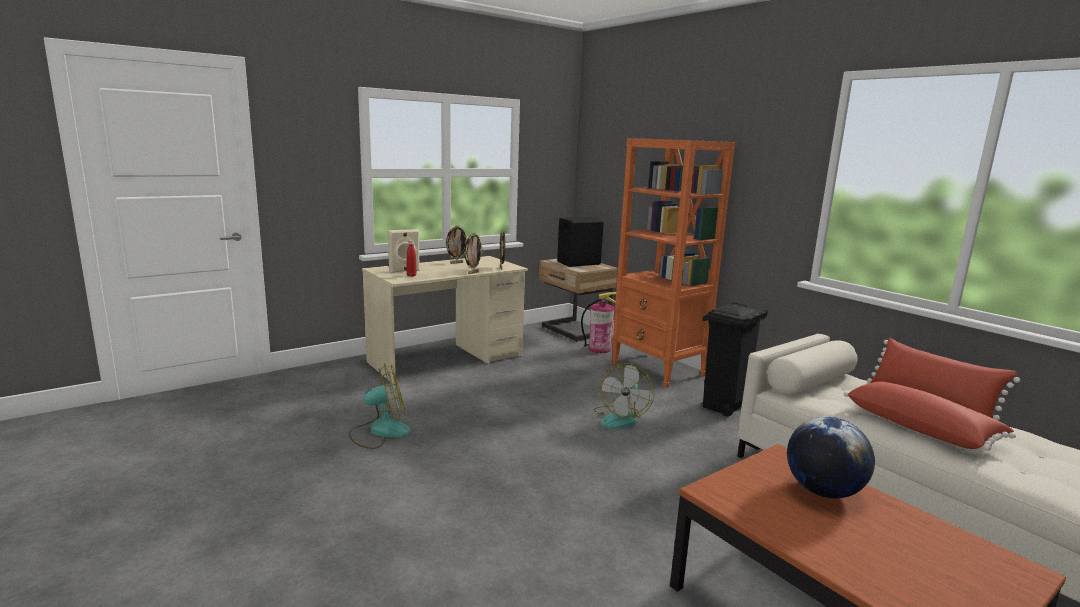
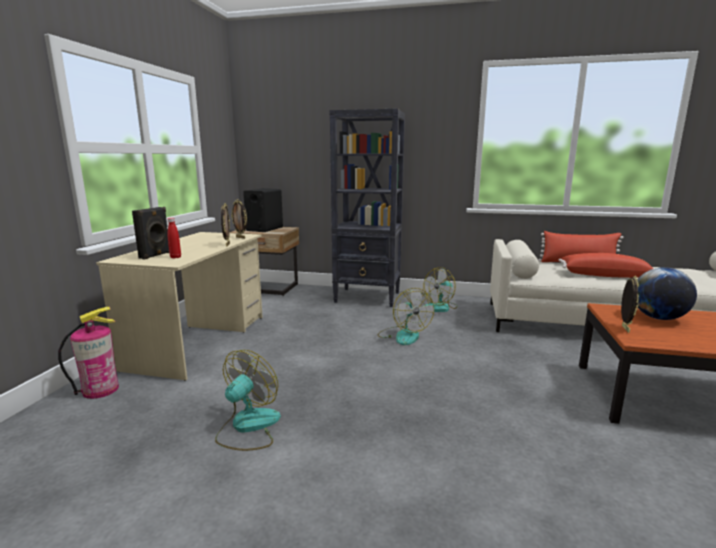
camera: 40 degrees left, 0 degrees up
(404, 271) = (156, 255): beige speaker -> black speaker
(456, 263) = (188, 241): picture frame -> picture frame (624, 328)
(599, 349) = (308, 296): fire extinguisher -> fire extinguisher (101, 390)
(658, 370) = (368, 297): orange bookcase -> black bookcase
(723, 407) = (440, 307): black trash can -> fan

